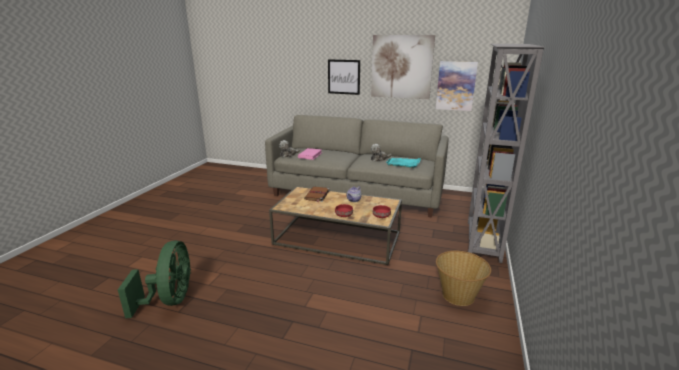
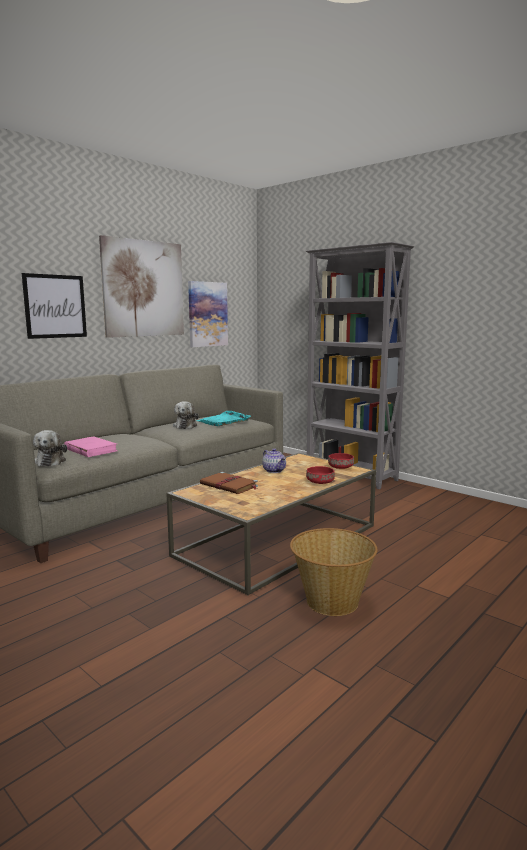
camera: 65 degrees left, 10 degrees down
(170, 300) = (387, 754): green fan -> none
(458, 295) = (448, 510): basket -> basket (331, 601)

